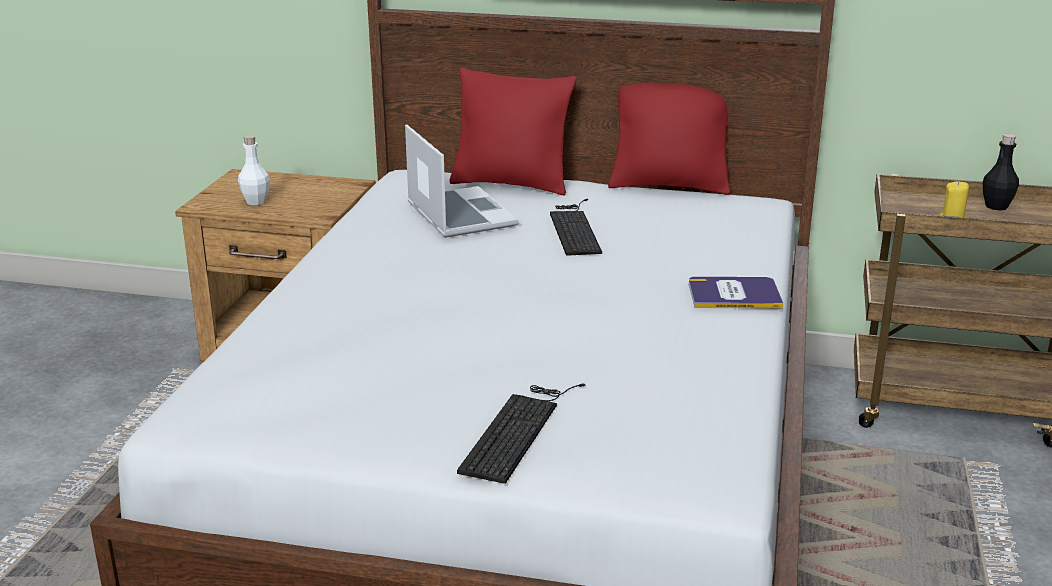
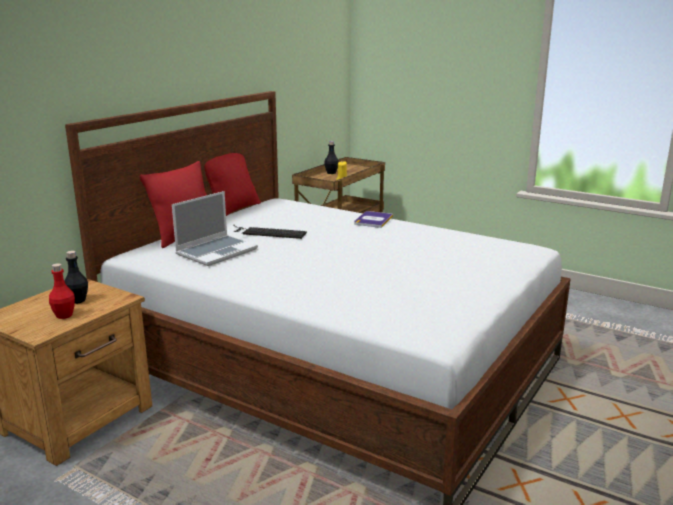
camera: 70 degrees left, 5 degrees down
(256, 201) = (64, 315): white bottle -> red bottle
(301, 196) = (78, 300): none -> black bottle
(458, 215) = (217, 251): laptop -> laptop turned 135 degrees clockwise
(519, 429) = (478, 270): keyboard -> none

